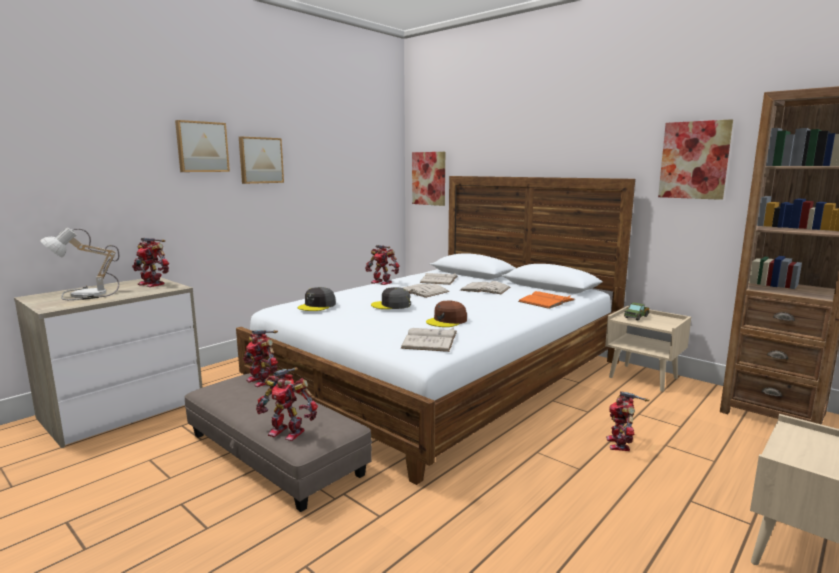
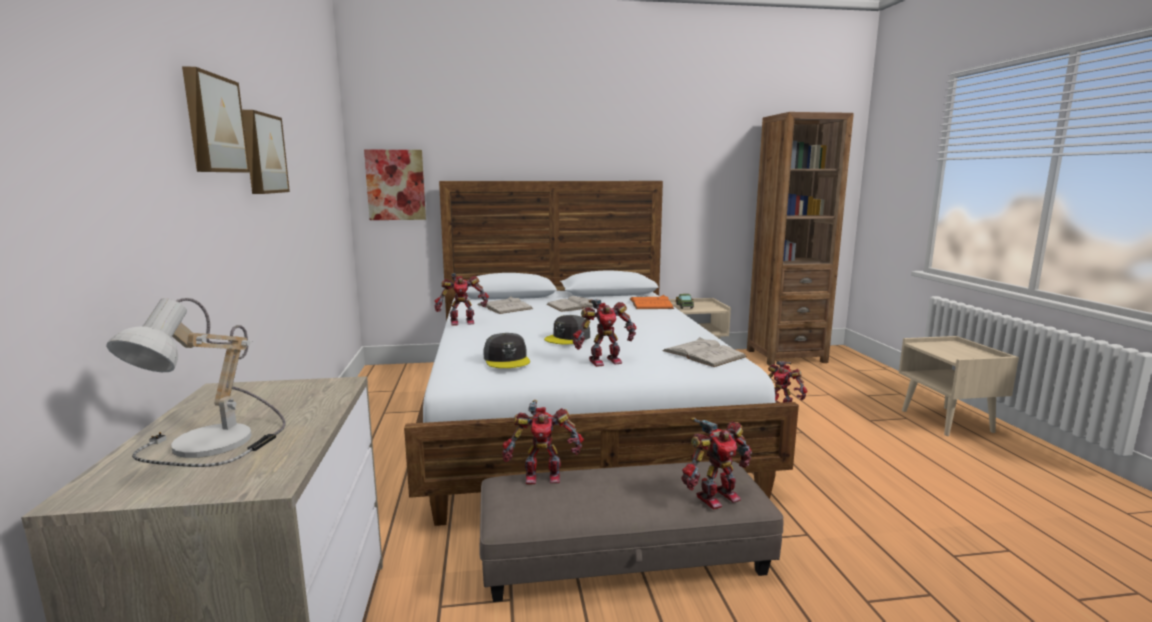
camera: 50 degrees left, 0 degrees up
(153, 284) = (268, 392): toy robot -> toy robot (604, 361)
(421, 291) = (536, 320): white book -> none
(447, 321) = (654, 337): brown cap -> none
(694, 160) = (705, 164): picture -> none

